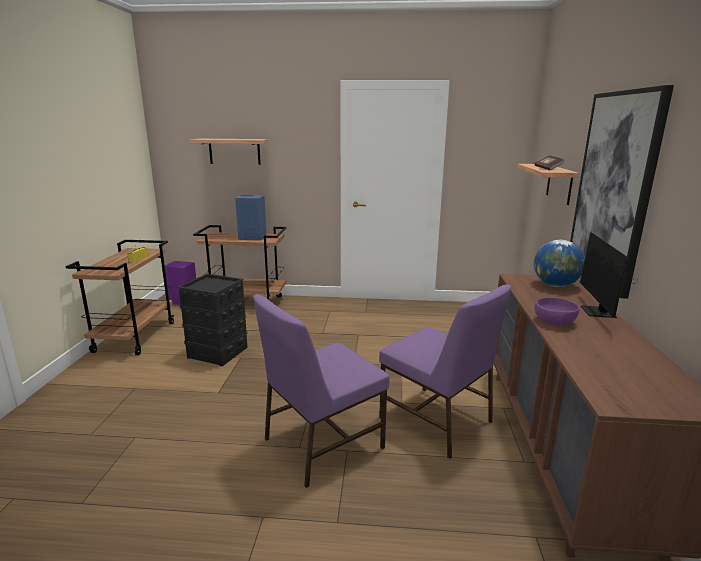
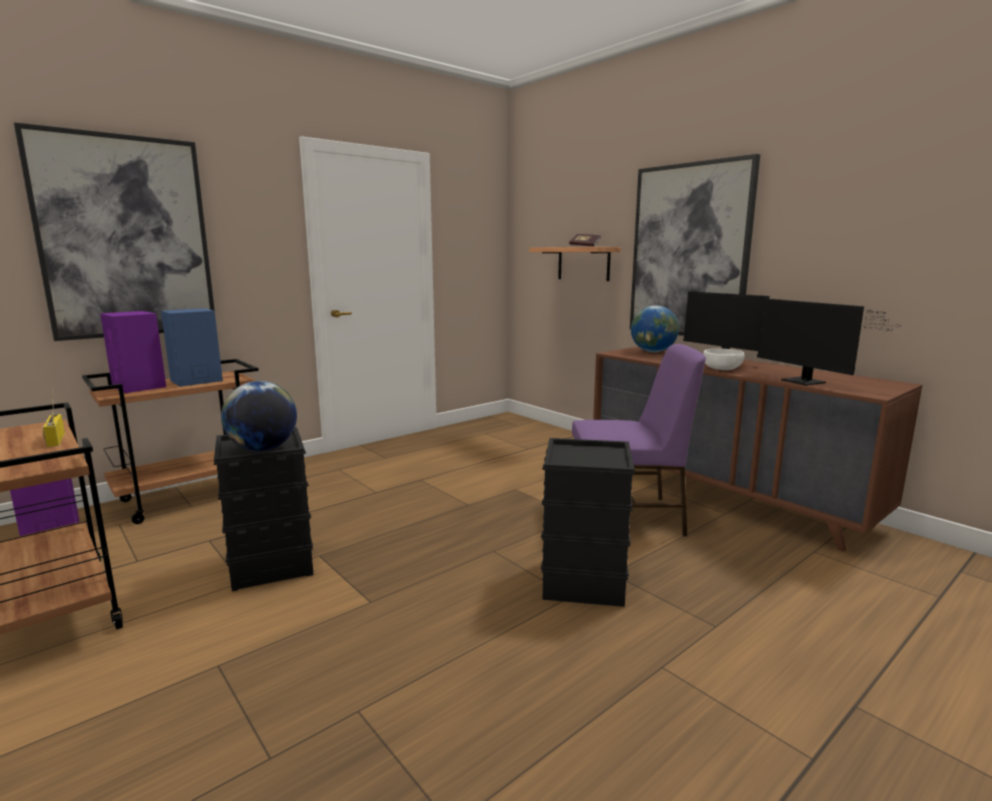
camera: 45 degrees left, 5 degrees down
(208, 287) = (263, 449): none -> globe
(225, 236) = (139, 387): none -> purple speaker
(234, 151) = (126, 238): shelf -> picture
(321, 443) = (582, 581): purple chair -> black storage box
(554, 321) = (722, 368): purple bowl -> white bowl
(586, 364) = (807, 382): none -> monitor

